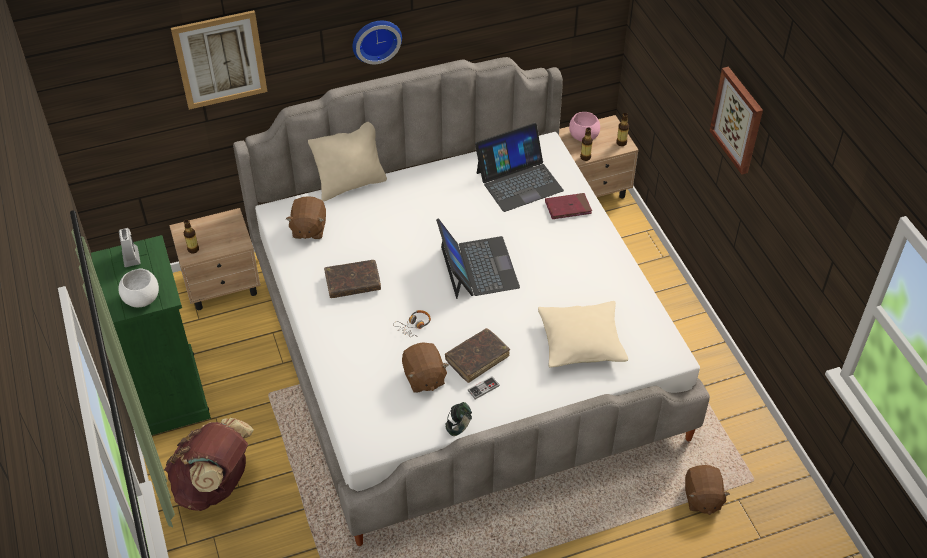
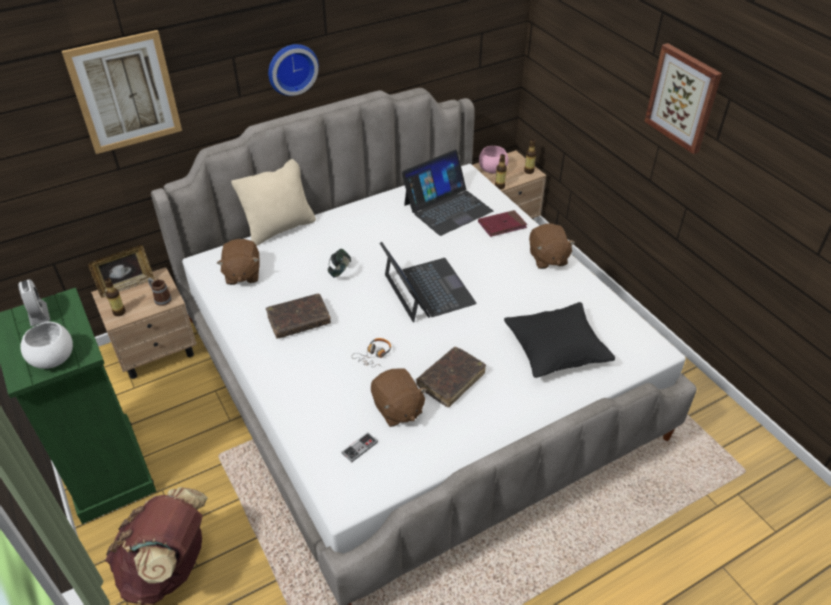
camera: 10 degrees left, 5 degrees down
(202, 223) = (127, 286): none -> picture frame
(232, 240) = (160, 298): none -> mug
(459, 426) = (450, 458): headphones -> headphones (340, 272)
(483, 388) = (466, 411): game controller -> game controller (359, 448)
(581, 342) = (556, 349): beige pillow -> black pillow
(702, 498) = (701, 498): brown plush toy -> brown plush toy (547, 258)

